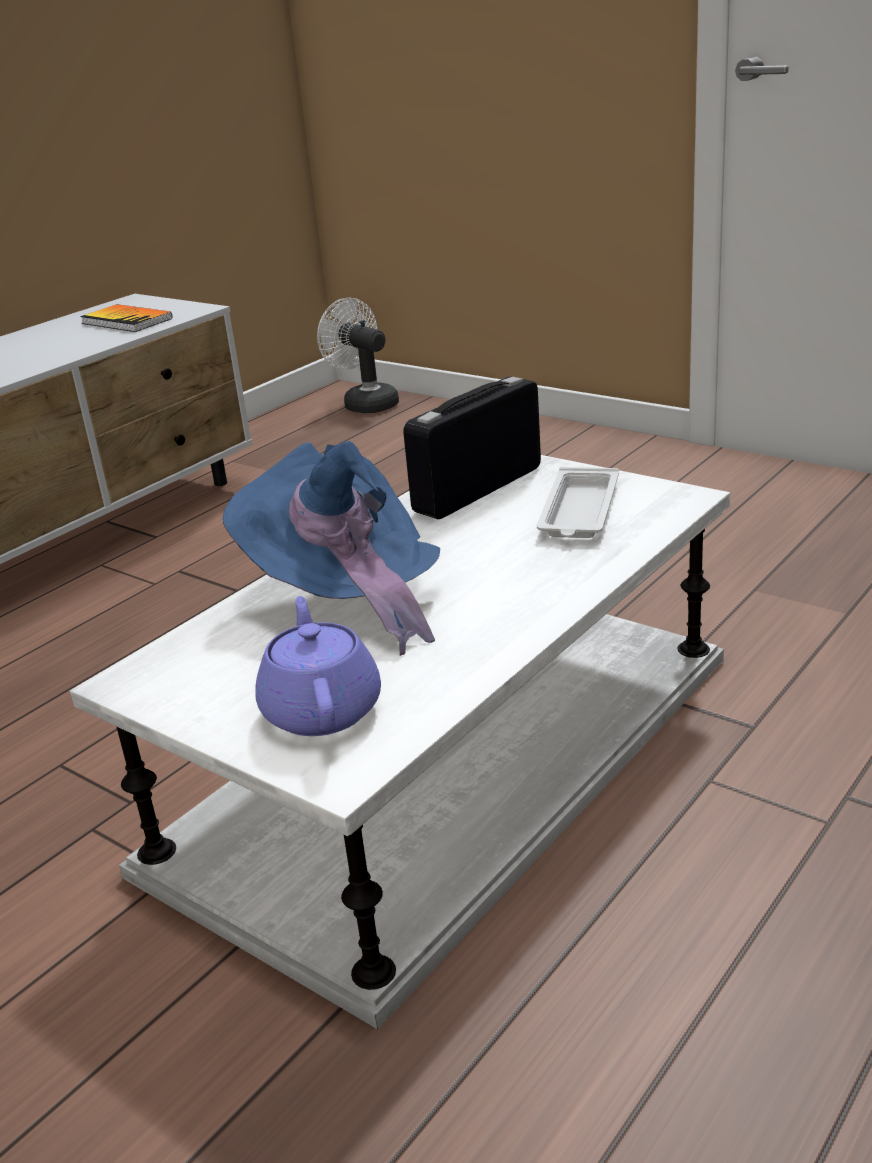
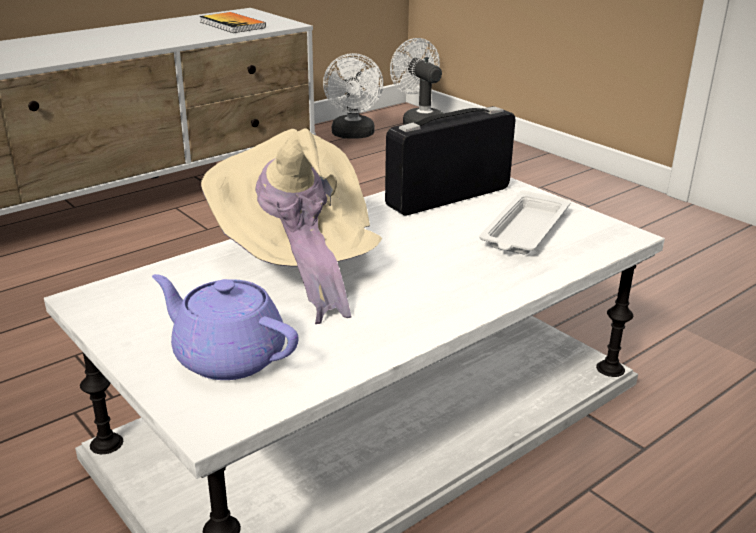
camera: 10 degrees right, 0 degrees up
(289, 433) = (353, 135): none -> white fan
(321, 709) = (227, 357): purple teapot -> purple teapot turned 60 degrees counterclockwise
(346, 598) = (297, 265): blue hat -> beige hat

